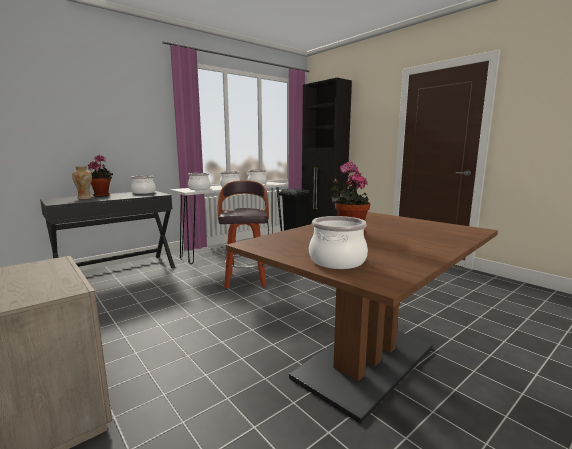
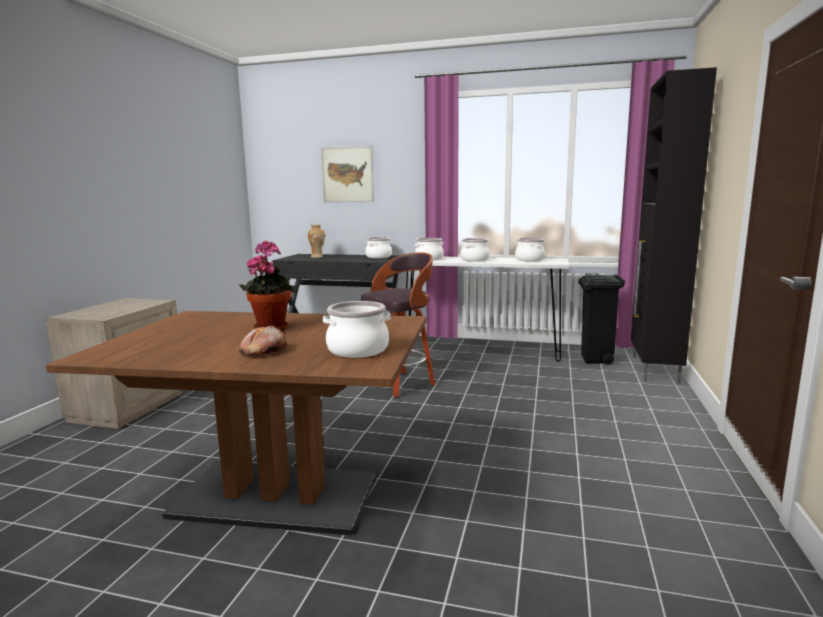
camera: 55 degrees right, 0 degrees up
(95, 118) = (347, 174): none -> picture
(102, 195) = (340, 255): potted plant -> none
(338, 261) = (146, 340): cooking pot -> cooking pot (358, 350)
(416, 240) = (263, 351): none -> bread

